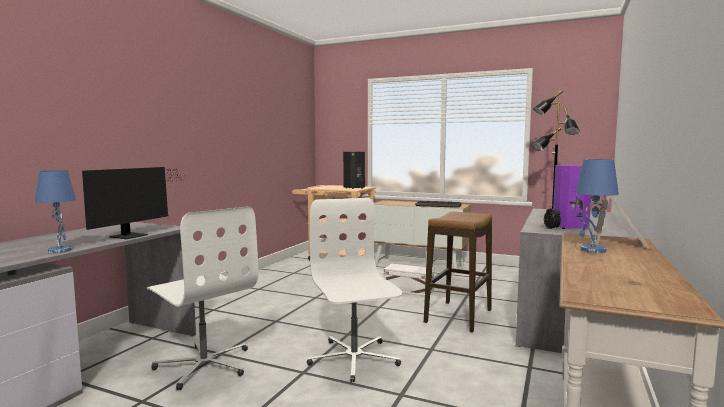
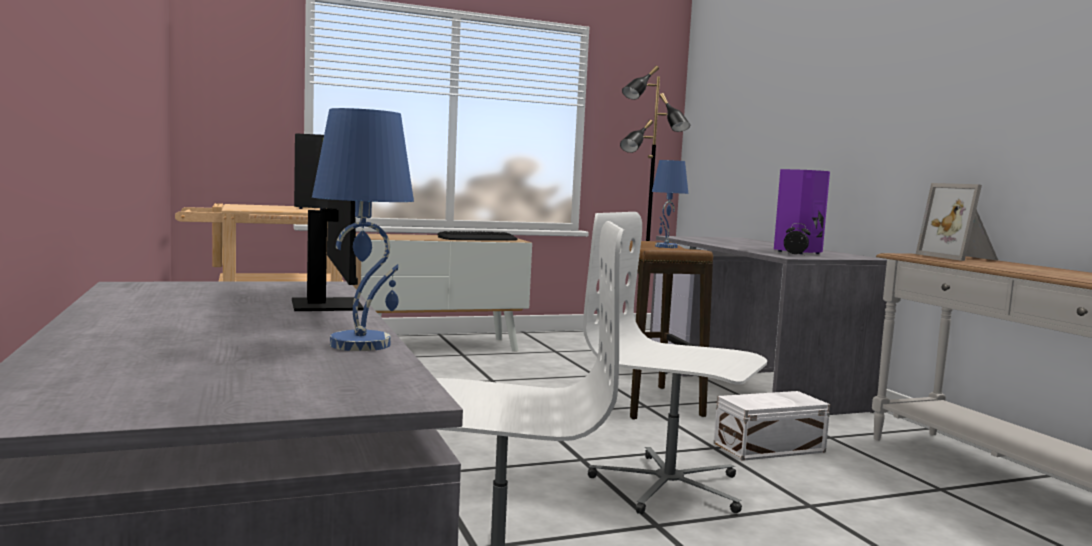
camera: 45 degrees left, 0 degrees up
(409, 290) = (513, 383): white storage box -> white storage box (771, 448)
(592, 250) = (987, 264): blue table lamp -> blue table lamp (666, 247)

